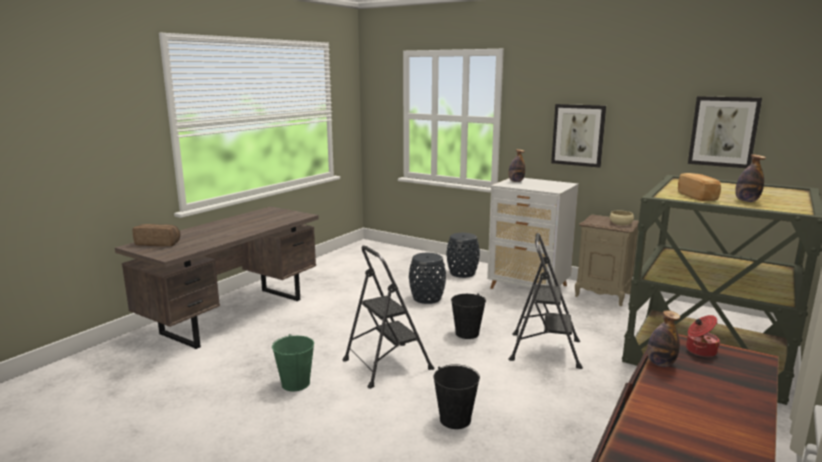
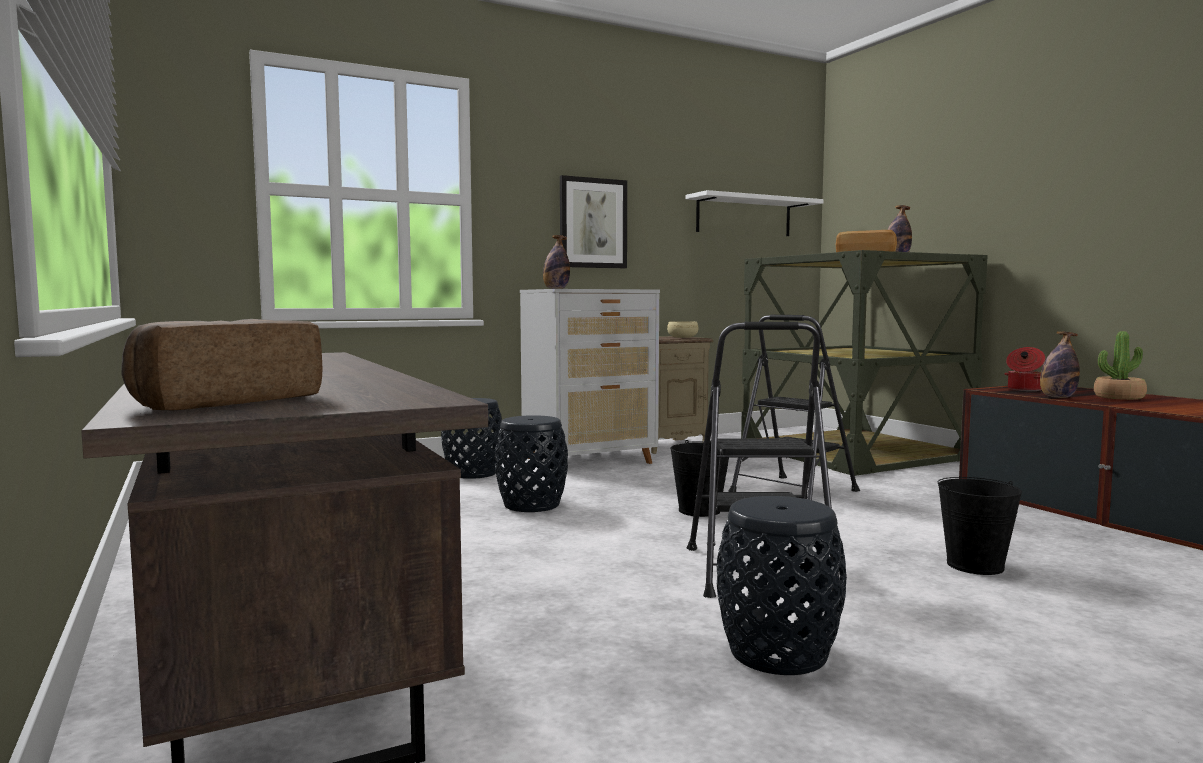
camera: 60 degrees left, 10 degrees down
(296, 383) = (777, 653): green bucket -> black stool
(712, 388) = (1119, 397): none -> potted plant
(723, 131) = (744, 216): picture -> white shelf

